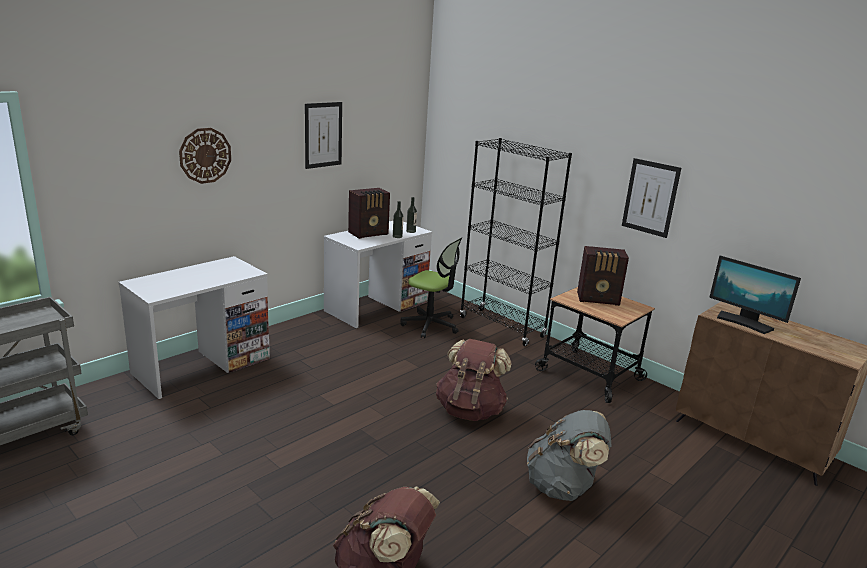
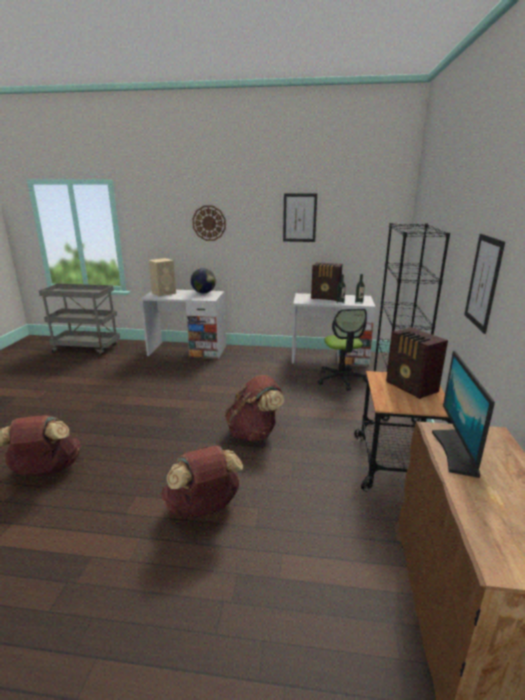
camera: 55 degrees right, 0 degrees up
(160, 284) = (164, 293): none -> beige speaker
(216, 266) = (203, 293): none -> globe
(563, 487) = (203, 508): grey backpack -> brown backpack

